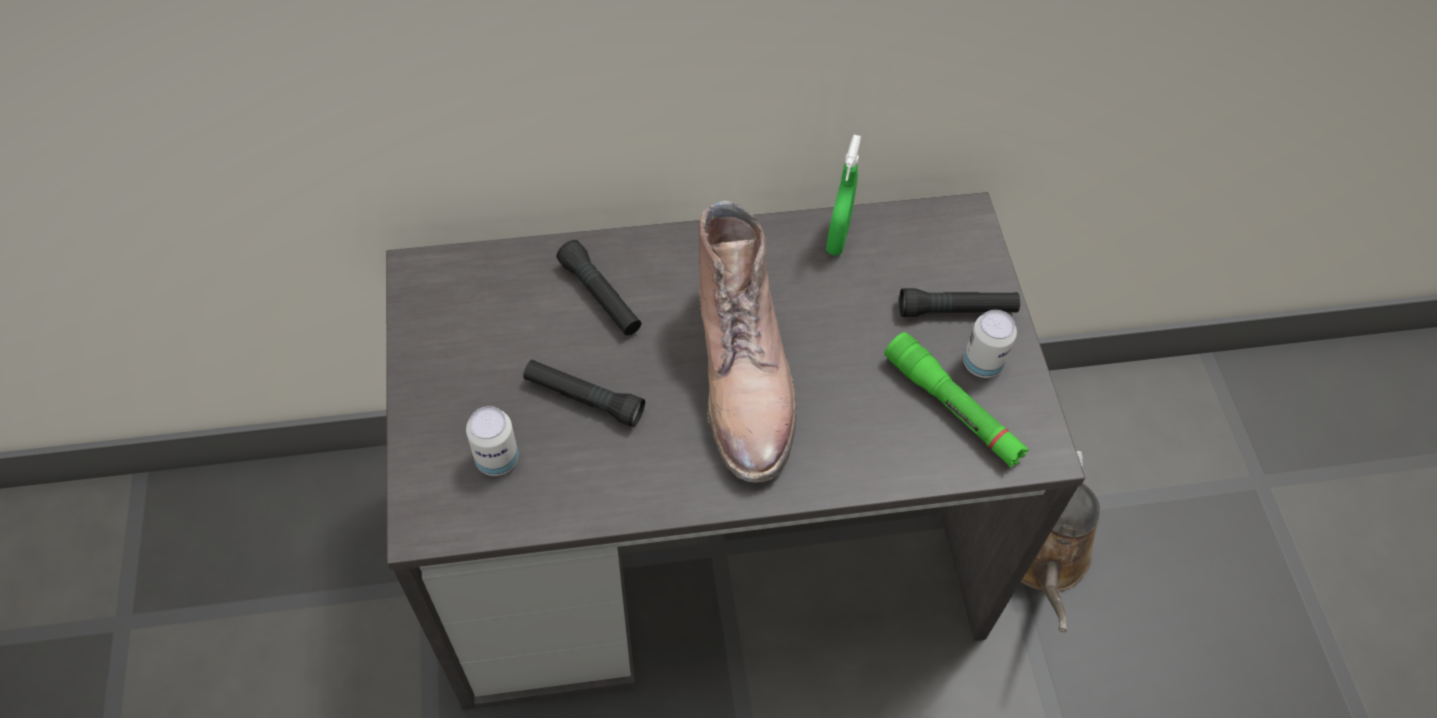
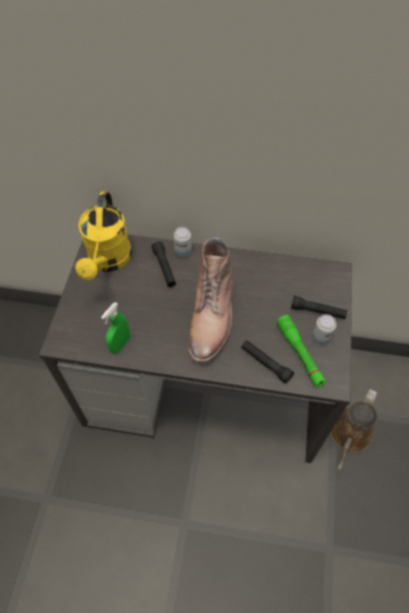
camera: 20 degrees right, 0 degrees up
(467, 312) = (108, 261): none -> yellow watering can
(497, 459) = (97, 324): can -> can (183, 251)
(584, 398) = (141, 308): black flashlight -> black flashlight (265, 363)
(837, 237) = (275, 267): green spray bottle -> green spray bottle (120, 344)

